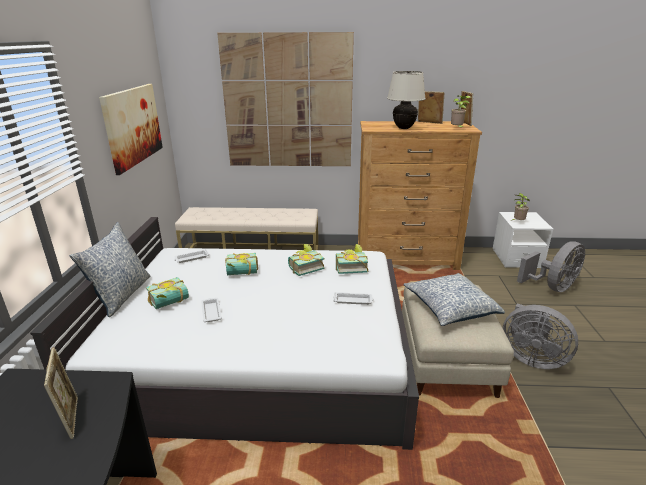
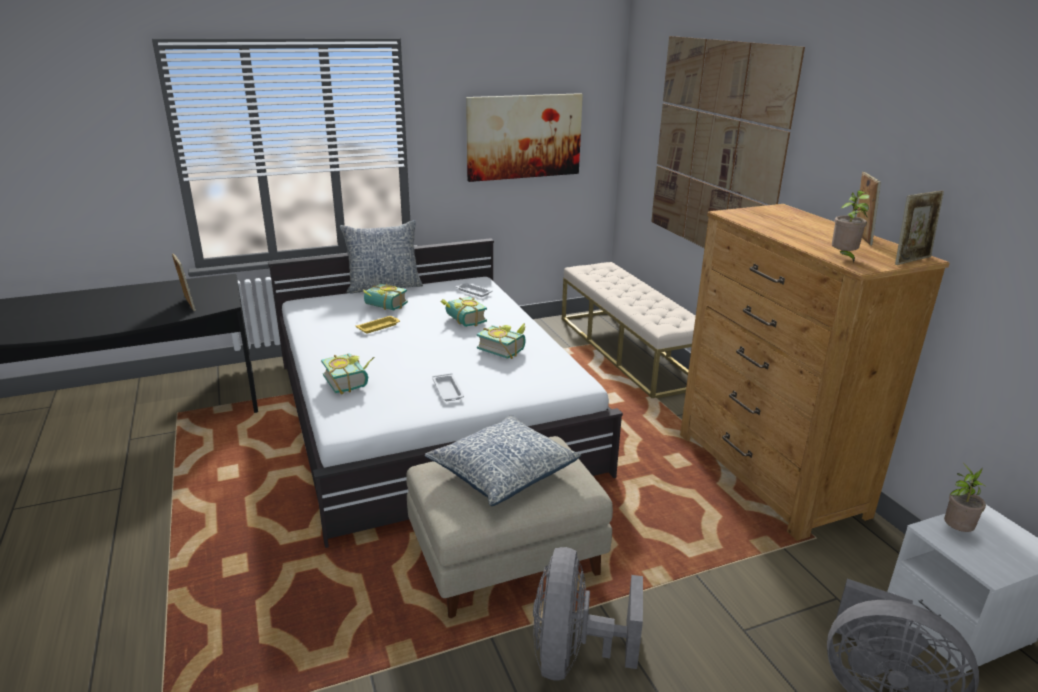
camera: 65 degrees right, 0 degrees up
(71, 417) = (188, 304): picture frame -> picture frame turned 75 degrees counterclockwise
(211, 311) = (379, 327): white tray -> yellow tray
(350, 267) = (529, 375): book -> book (351, 381)
(404, 128) = (777, 228): beige table lamp -> none

